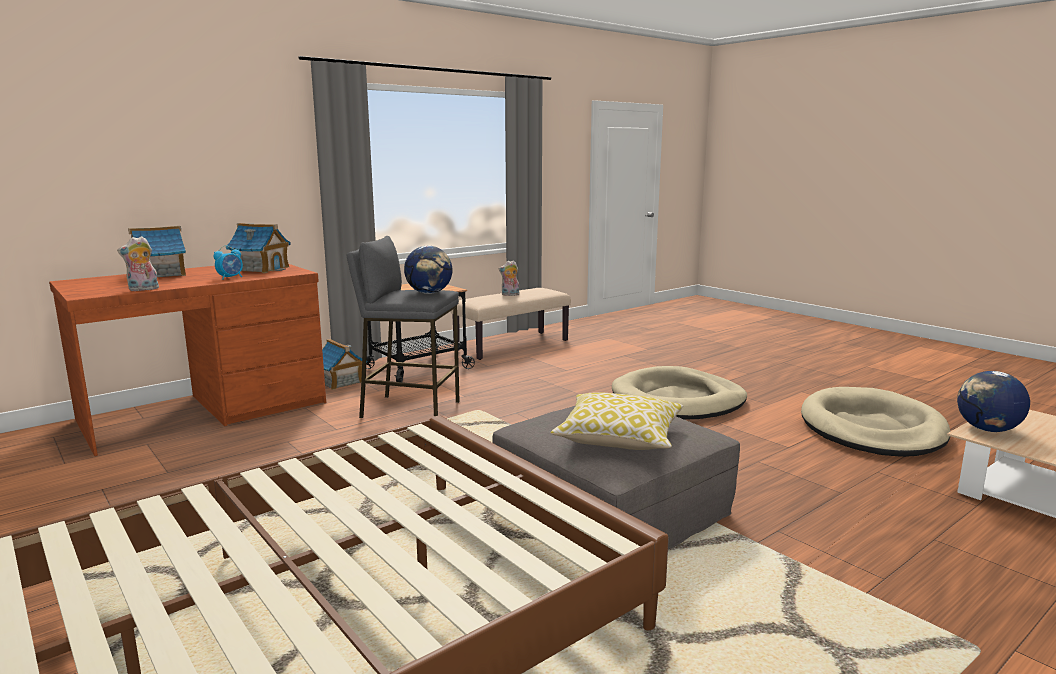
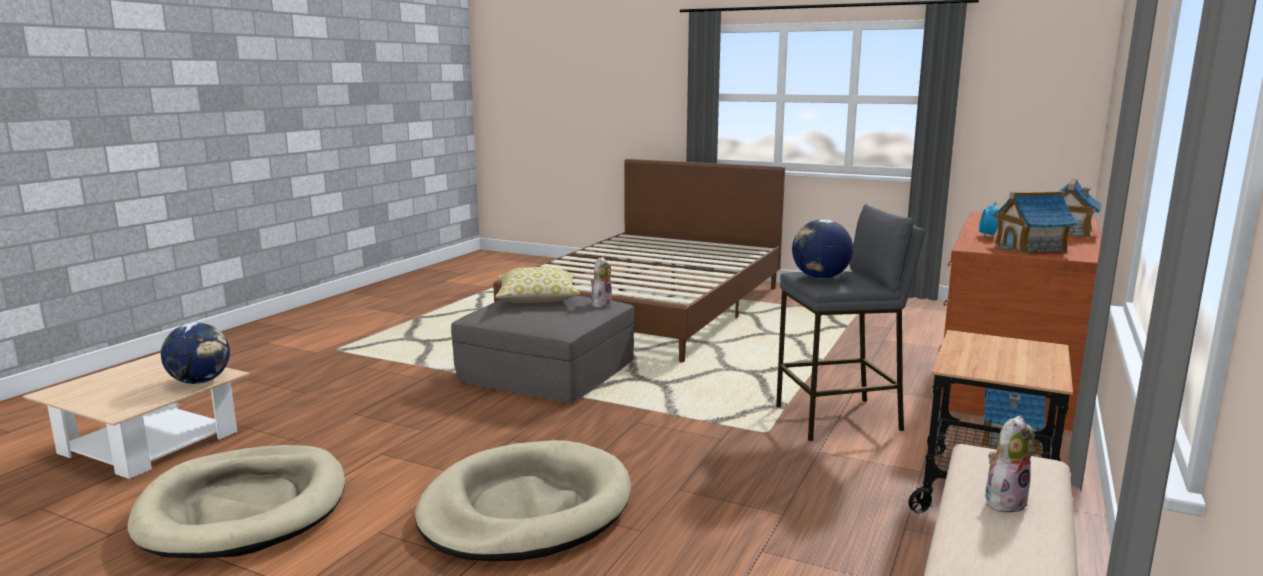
camera: 155 degrees right, 0 degrees up
(143, 289) = (979, 220): plush toy -> plush toy (601, 304)

